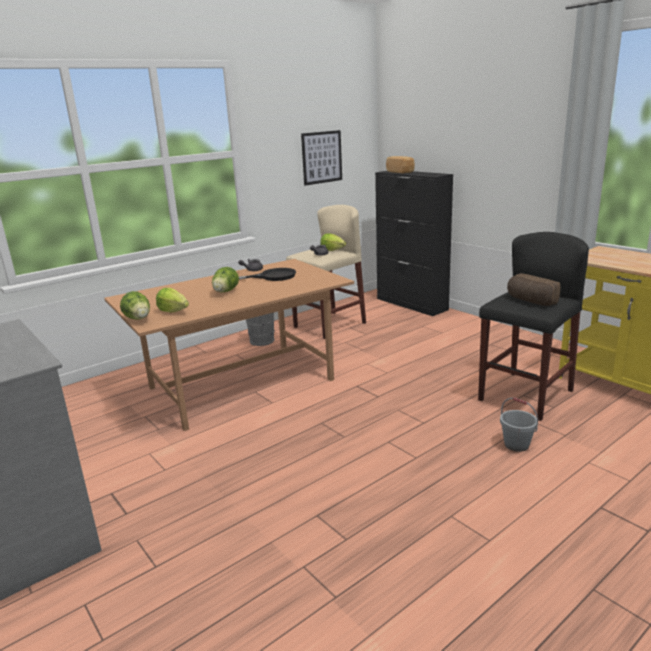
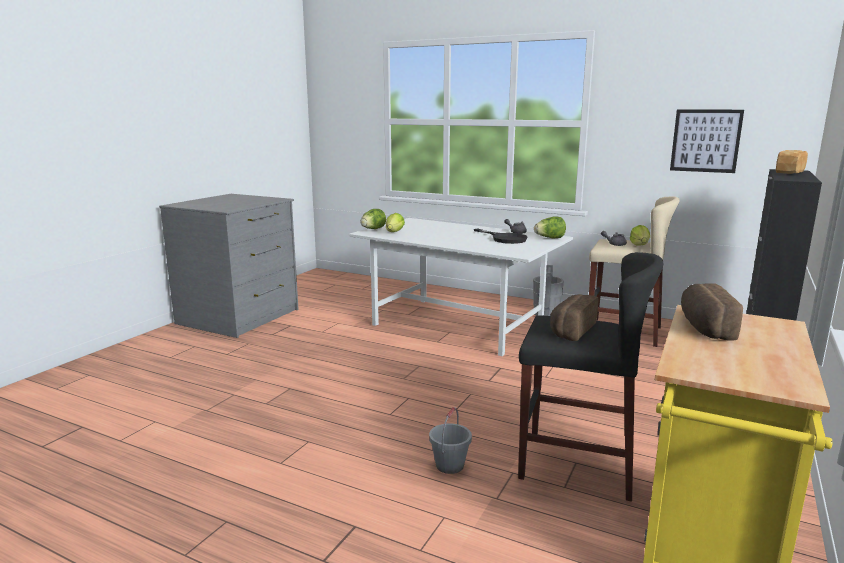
camera: 65 degrees right, 5 degrees down
(225, 292) = (449, 235): lettuce -> lettuce (549, 238)
(242, 383) = (459, 324): brown dining table -> white dining table
(611, 261) = (703, 327): none -> bread

